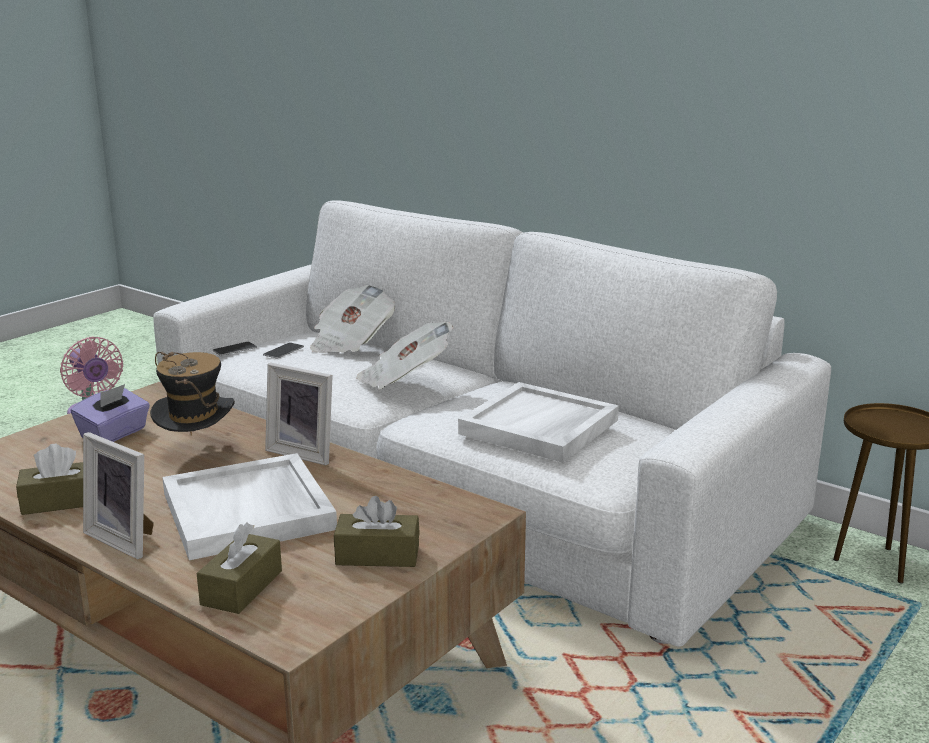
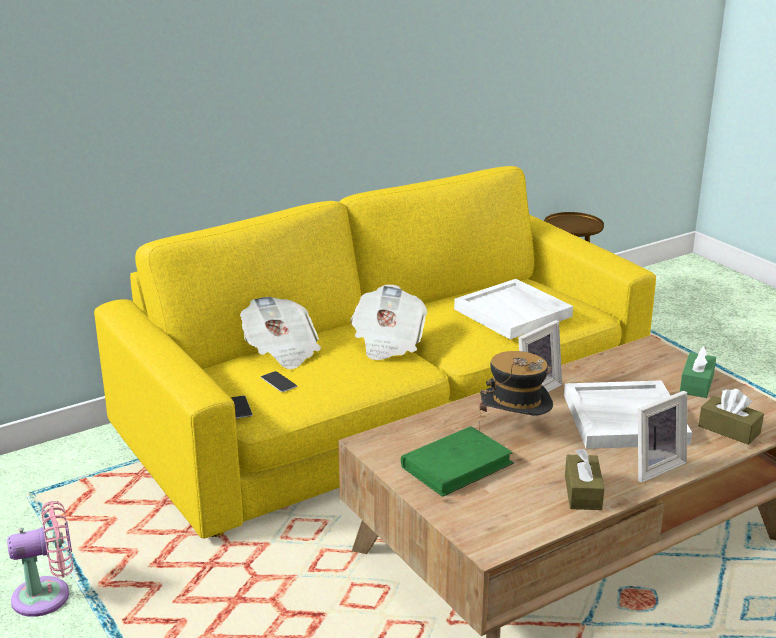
camera: 70 degrees left, 5 degrees up
(114, 434) = (457, 465): purple tissue box -> green book
(377, 555) = (696, 384): brown tissue box -> green tissue box
(465, 485) = (387, 408): white sofa -> yellow sofa

